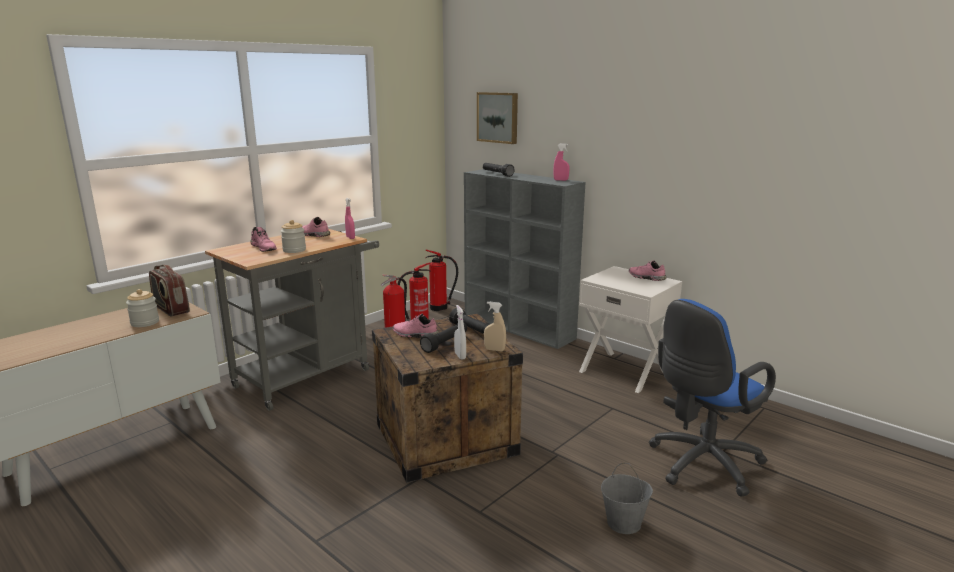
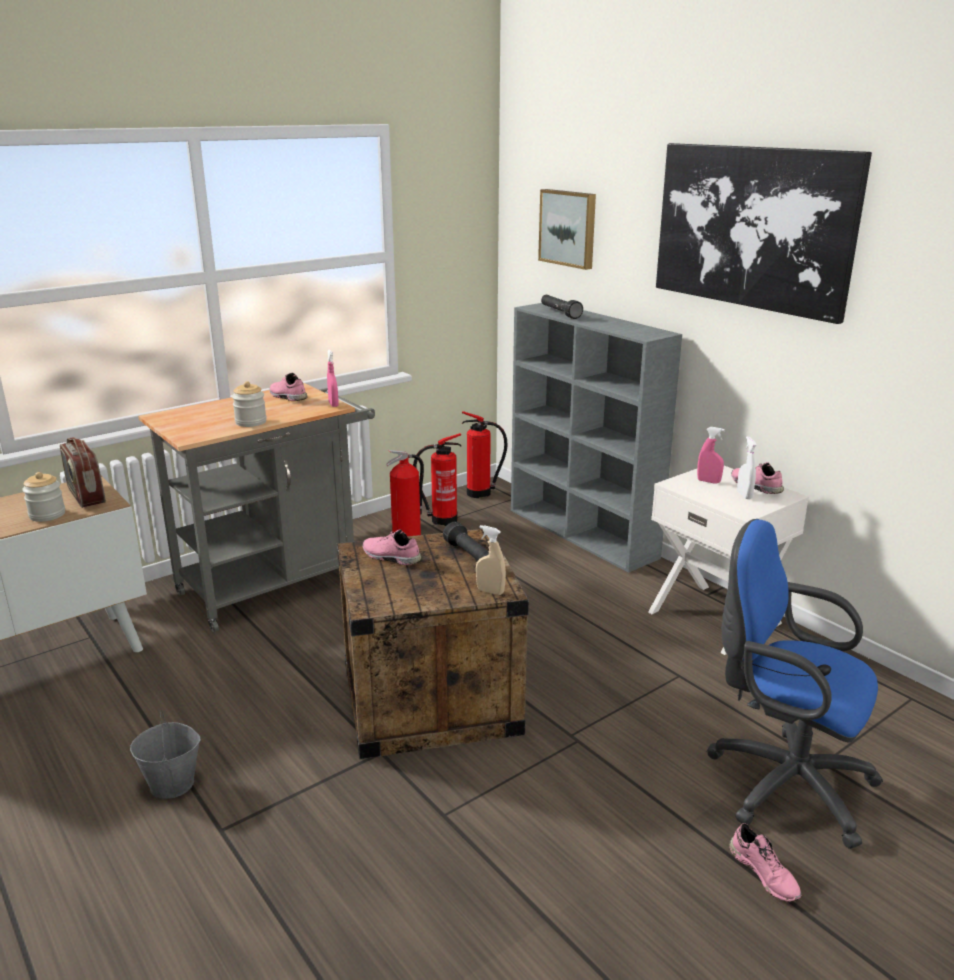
camera: 10 degrees right, 5 degrees up
(264, 248) = (214, 416): pink shoe -> pink shoe (765, 873)
(445, 343) = (426, 574): black flashlight -> none
(460, 356) = (439, 597): white spray bottle -> white spray bottle (744, 495)
(561, 180) = (647, 329): pink spray bottle -> pink spray bottle (708, 481)
(624, 523) = (639, 859): grey bucket -> grey bucket (173, 784)
(632, 107) = (753, 227): none -> picture
(700, 465) = (781, 782): blue office chair -> blue office chair turned 60 degrees clockwise

